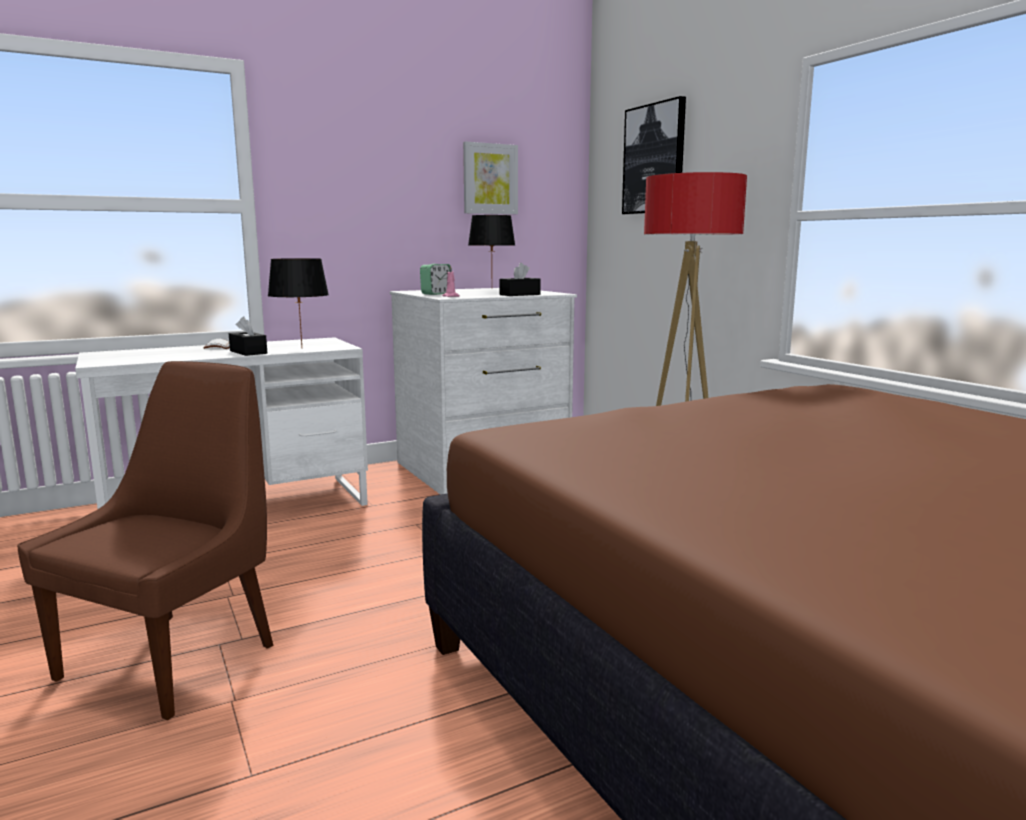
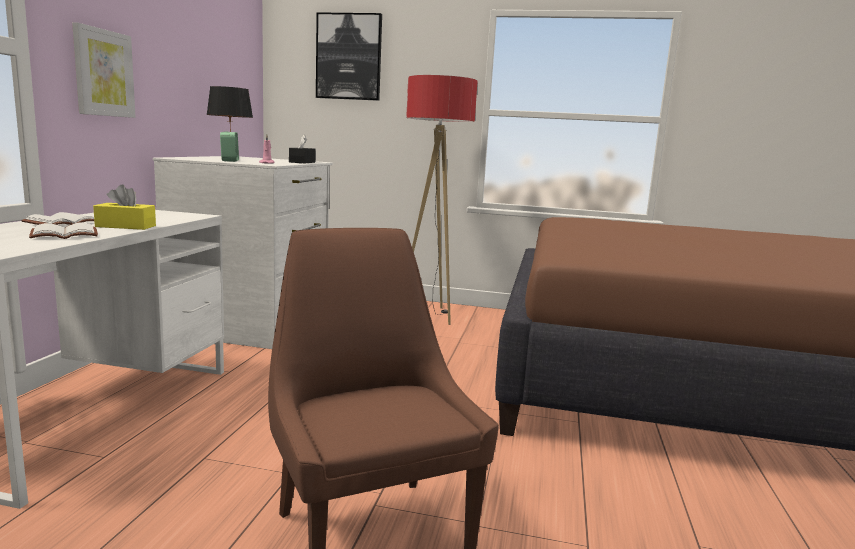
camera: 50 degrees left, 0 degrees up
(184, 355) = (63, 235): none -> white book
(248, 352) = (126, 226): black tissue box -> yellow tissue box
(301, 348) = (161, 219): black table lamp -> none
(490, 179) = (210, 52): picture -> picture (103, 73)

